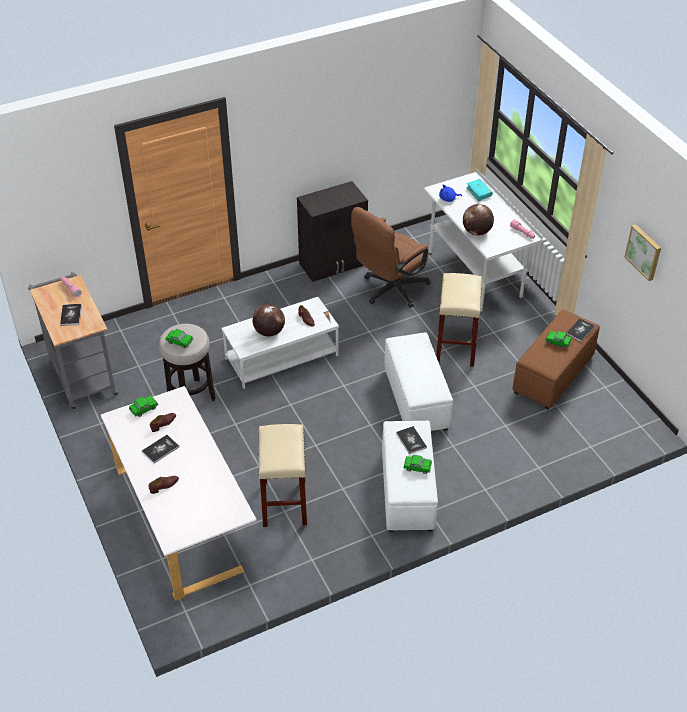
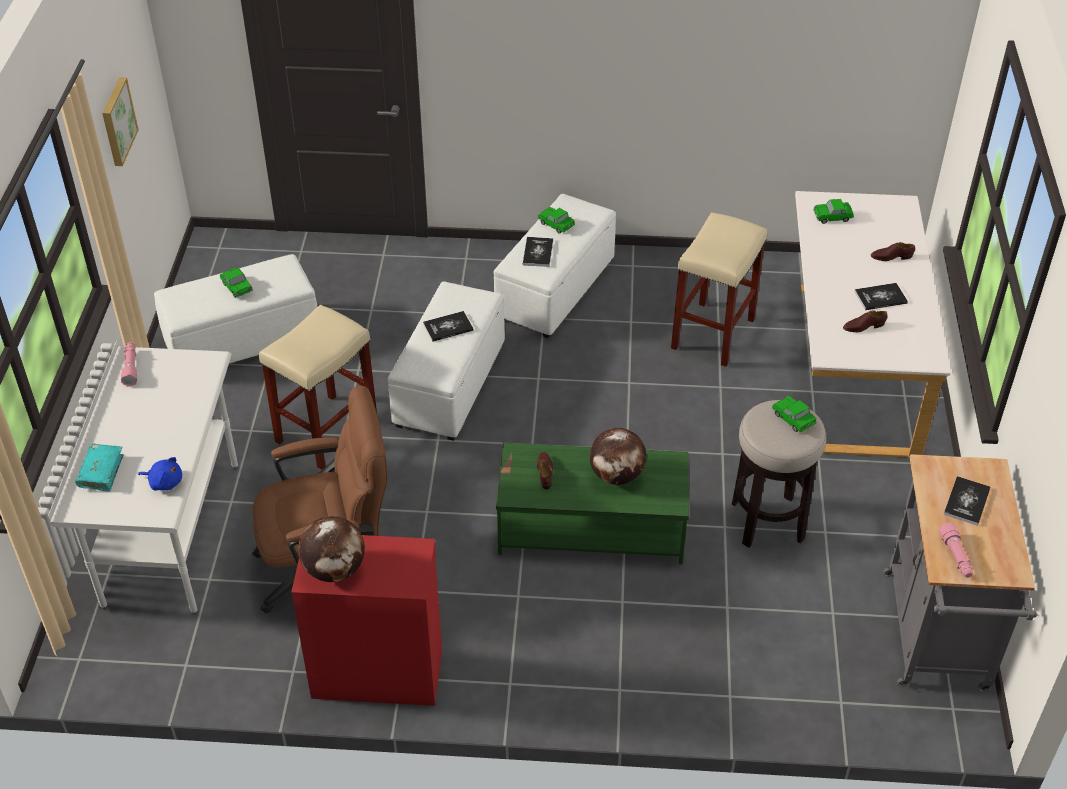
camera: 150 degrees left, 0 degrees up
(144, 409) = (884, 355): toy car -> toy car (832, 217)
(282, 356) = (590, 528): white coffee table -> green coffee table
(333, 264) = (376, 672): black cabinet -> red cabinet
(476, 232) = (195, 399): globe -> globe (335, 569)
(552, 375) = (244, 341): brown ottoman -> white ottoman
(580, 330) = (189, 290): book -> book (448, 327)

